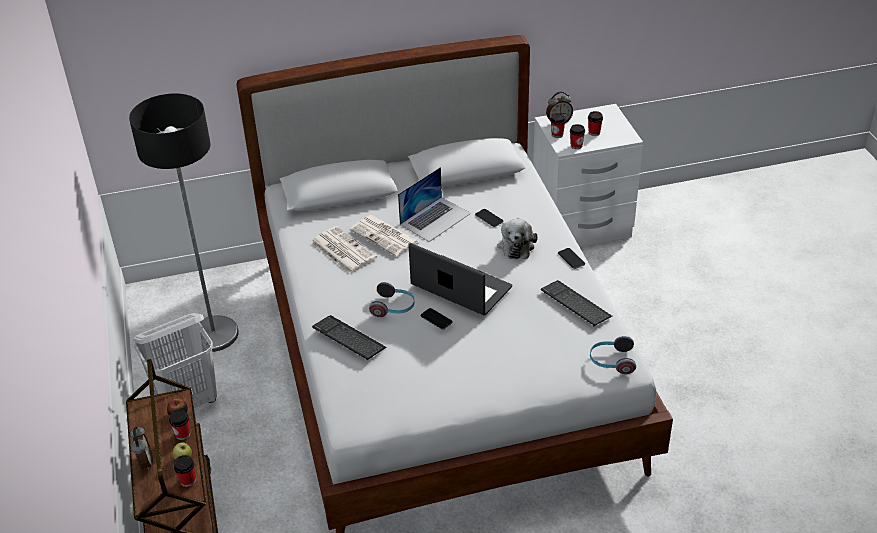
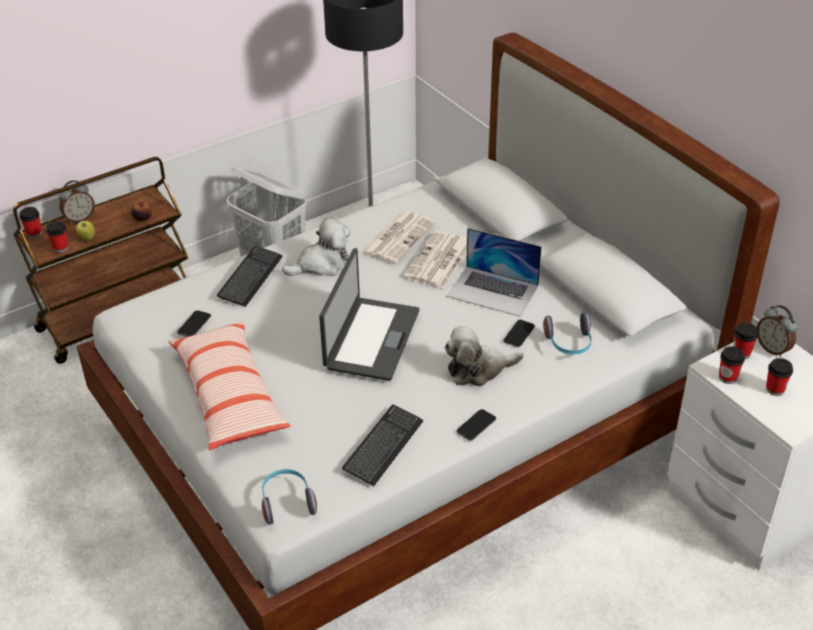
camera: 70 degrees right, 0 degrees up
(182, 434) = (117, 228): cup -> cup (34, 233)
(351, 297) = (321, 264): none -> plush toy
(393, 308) = (315, 297): headphones -> headphones (569, 344)
(436, 319) = (306, 333): phone -> phone (194, 325)
(487, 375) = (229, 396): none -> pillow

